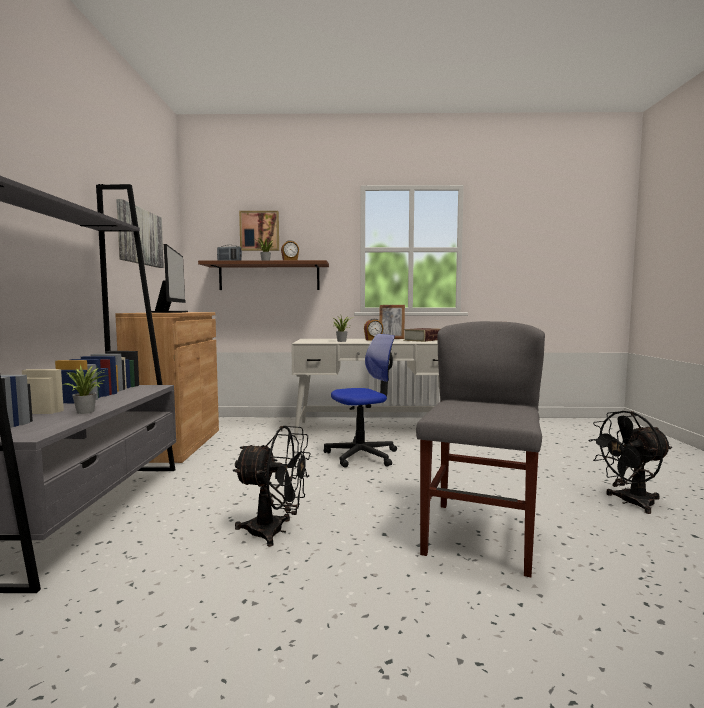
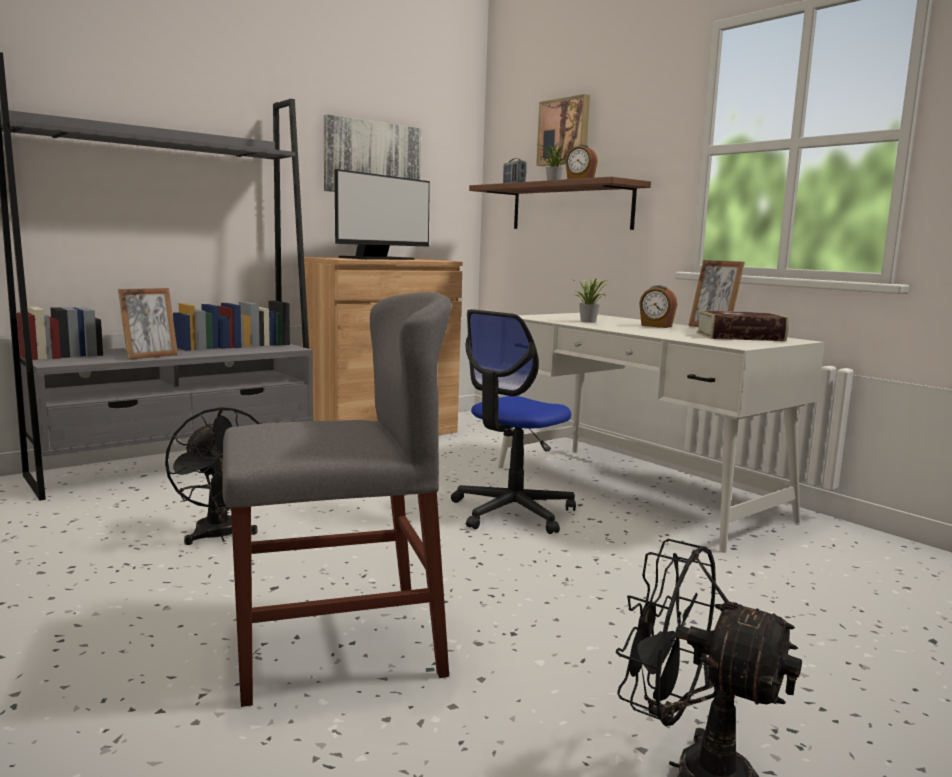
camera: 50 degrees right, 5 degrees up
(88, 412) = (150, 356): potted plant -> picture frame
(362, 455) = (512, 512): office chair -> office chair turned 105 degrees clockwise

